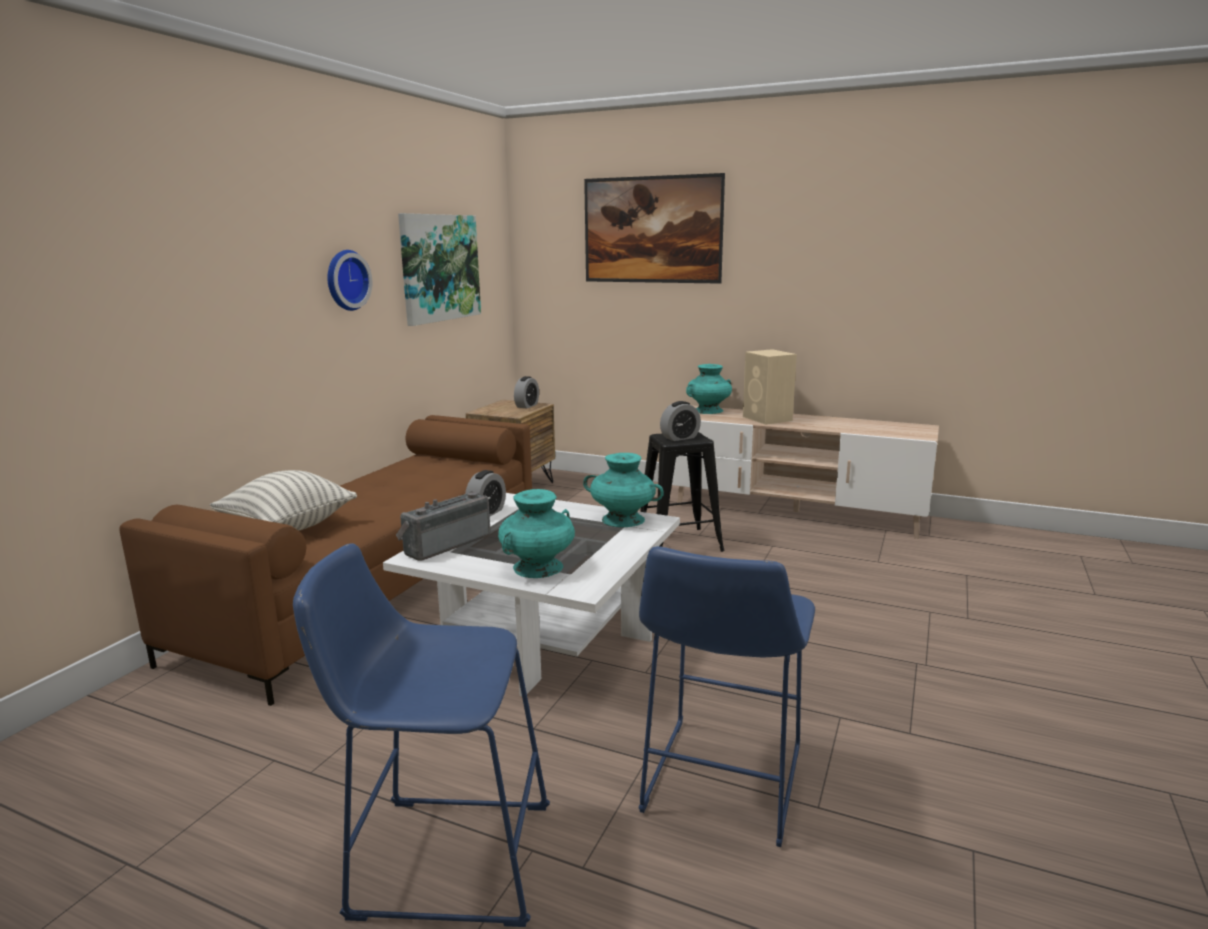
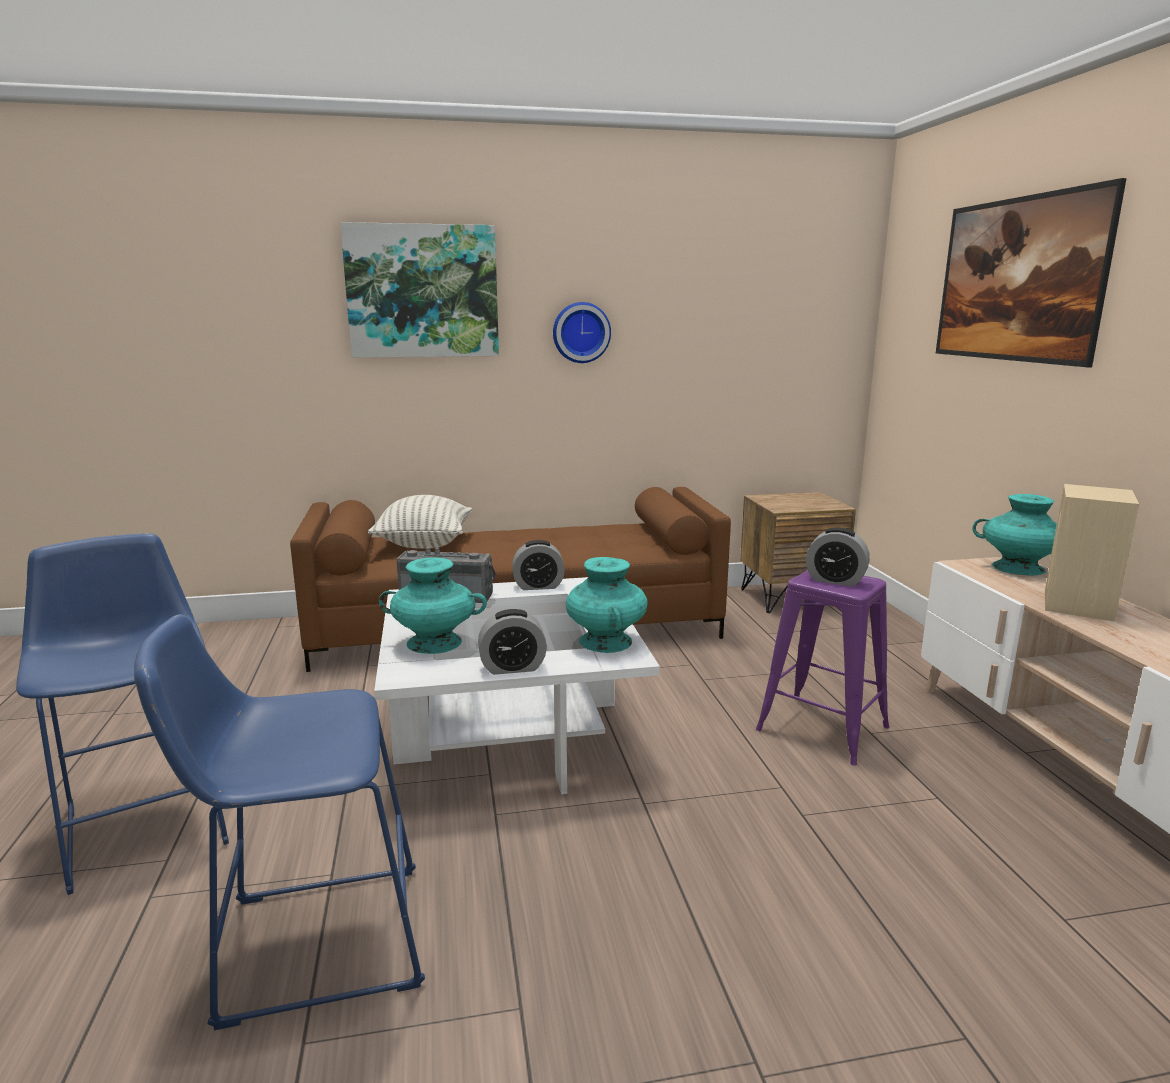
camera: 55 degrees right, 0 degrees up
(439, 268) = (731, 326): picture -> picture (422, 291)
(527, 406) = (820, 503): alarm clock -> alarm clock (512, 667)
(678, 543) = (821, 728): black stool -> purple stool

